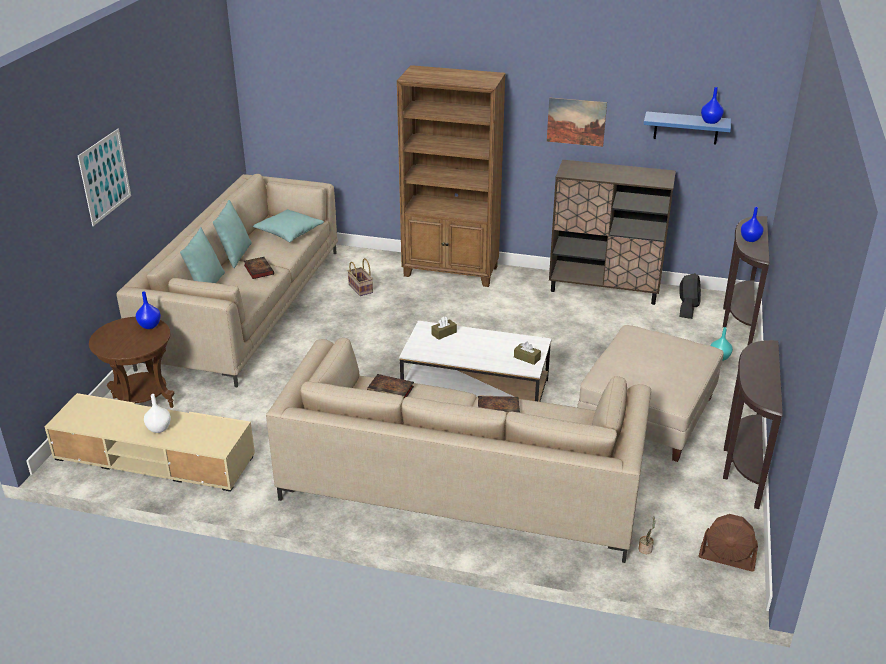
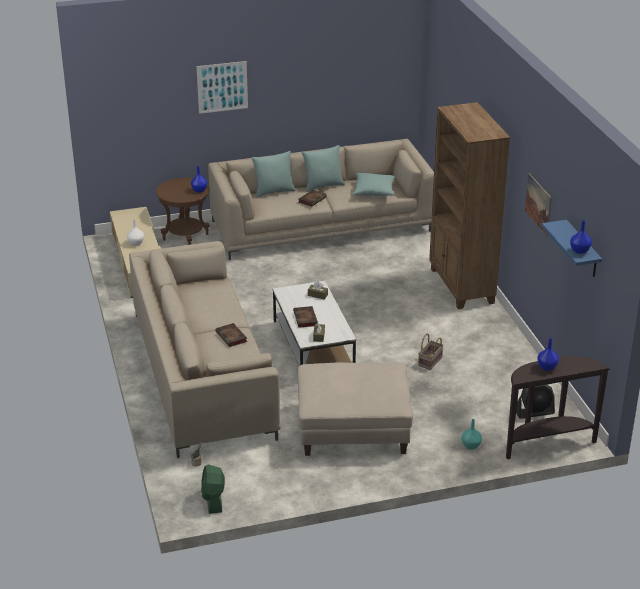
camera: 60 degrees right, 0 degrees up
(361, 289) = (393, 259): basket -> basket (430, 362)
(392, 390) = (218, 293): book -> book (306, 319)
(604, 289) = (519, 363): brown cabinet -> none
(727, 558) = (213, 500): brown fan -> green fan
(741, 466) = (325, 486): brown console table -> none

